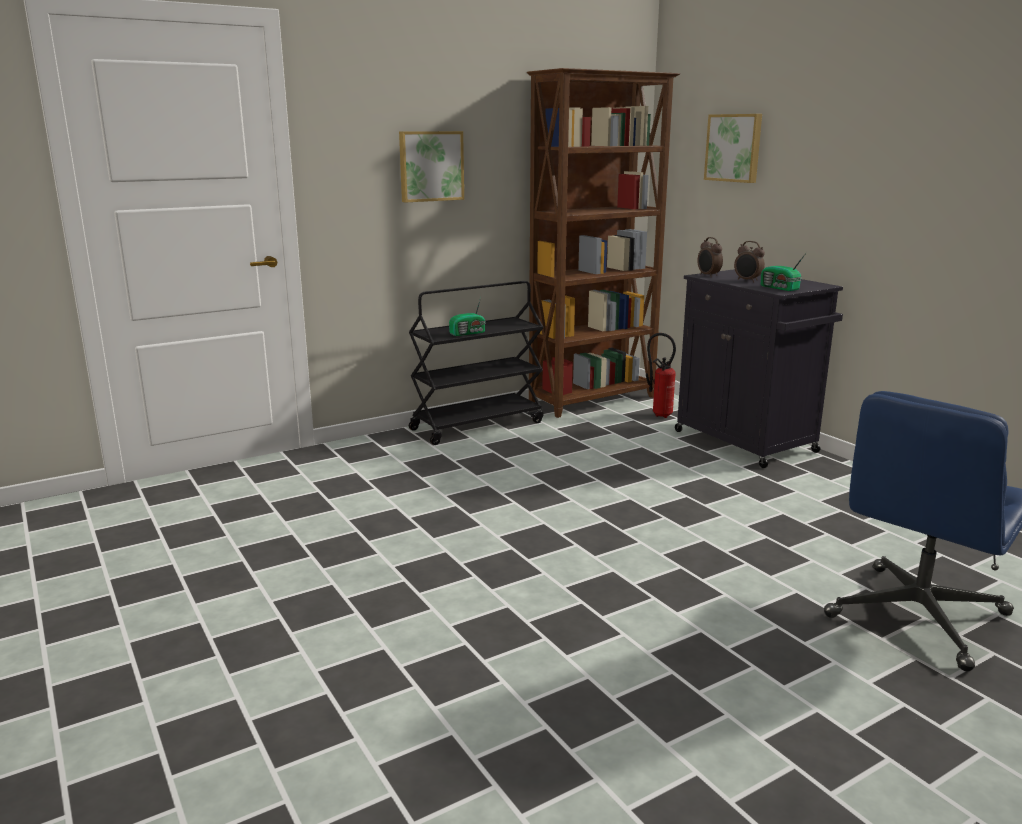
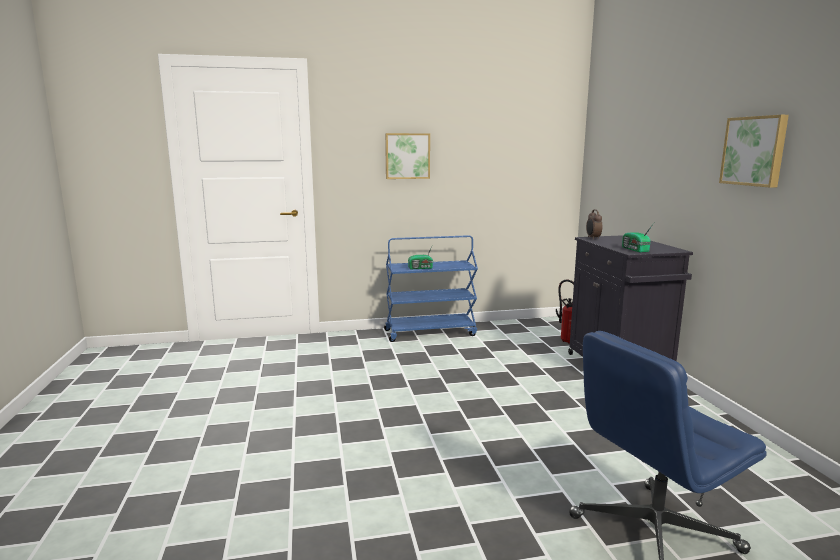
camera: 20 degrees right, 5 degrees down
(477, 425) = (430, 332): black cart -> blue cart
(594, 400) = (525, 325): brown bookcase -> none
(734, 148) = (630, 144): picture -> picture (754, 151)
(747, 281) = (618, 243): alarm clock -> none

